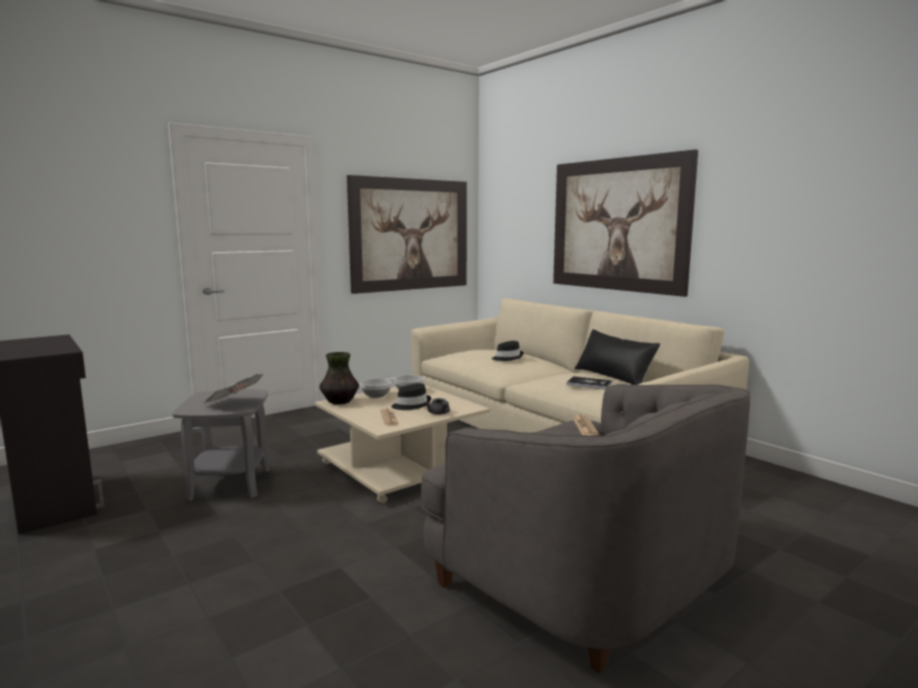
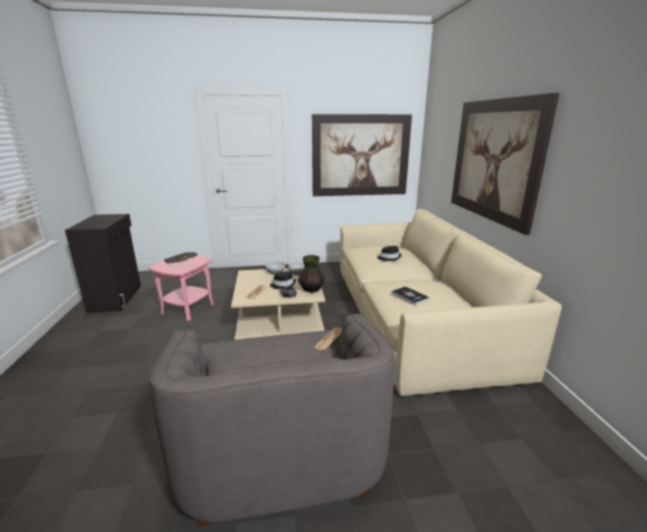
camera: 30 degrees right, 10 degrees up
(229, 484) = (187, 308): grey side table -> pink side table
(339, 402) = (249, 273): vase -> vase (311, 290)
(613, 377) = (441, 293): black pillow -> none

